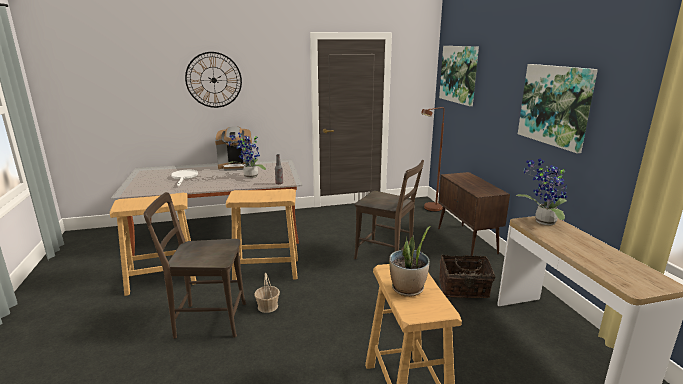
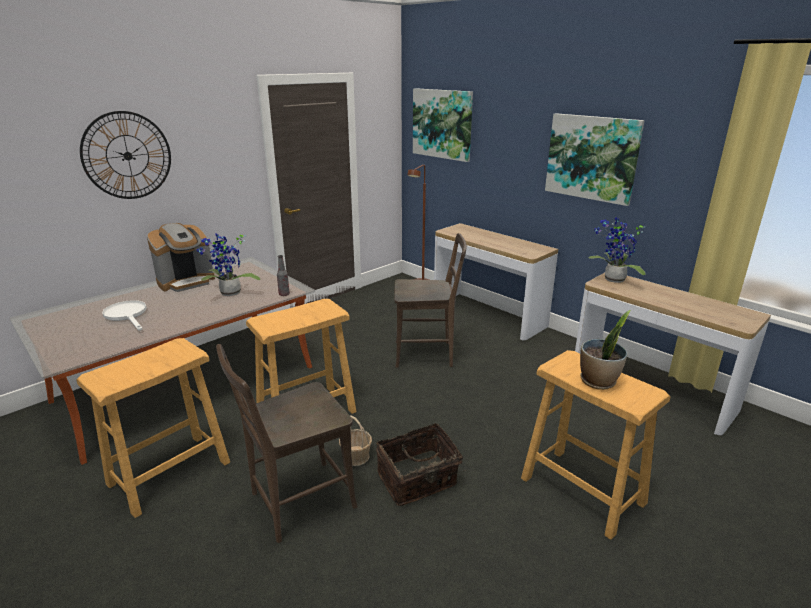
camera: 30 degrees left, 5 degrees up
(464, 289) = (531, 367): basket -> basket (418, 480)
(467, 241) = (487, 315): brown cabinet -> console table

